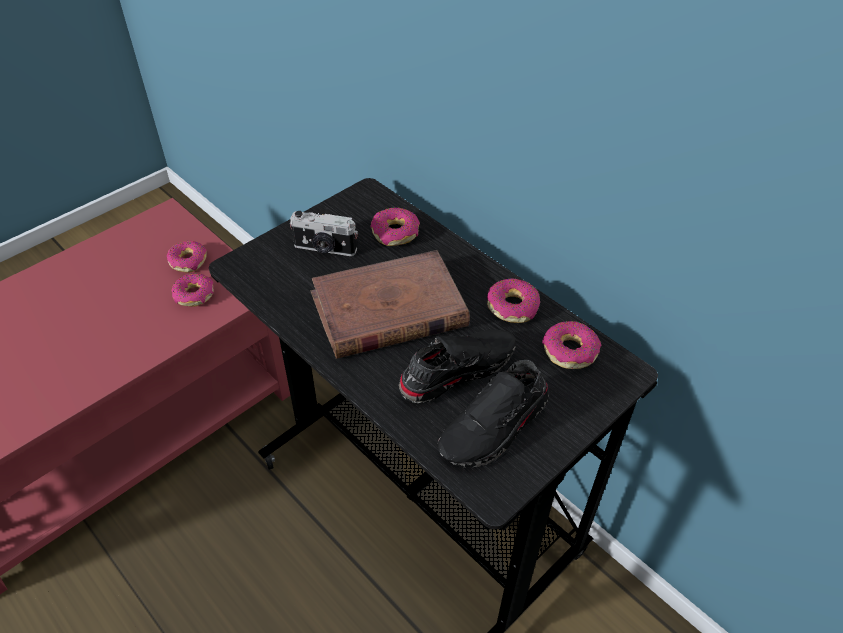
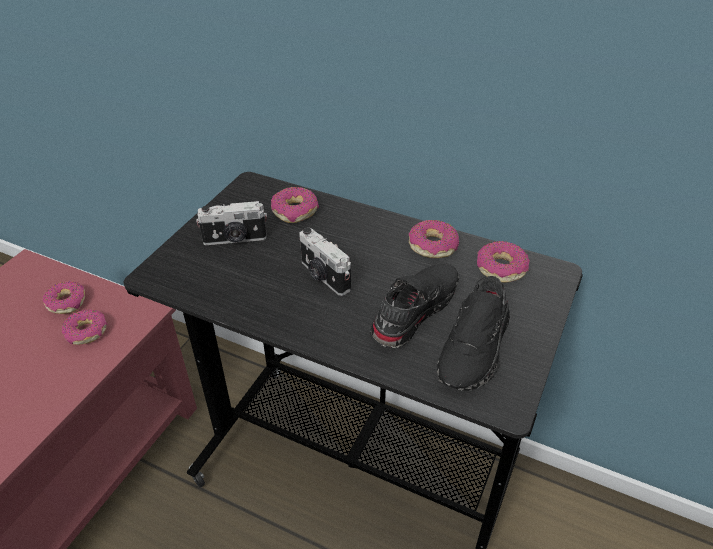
camera: 20 degrees left, 5 degrees down
(388, 310) = (323, 277): brown book -> camera

